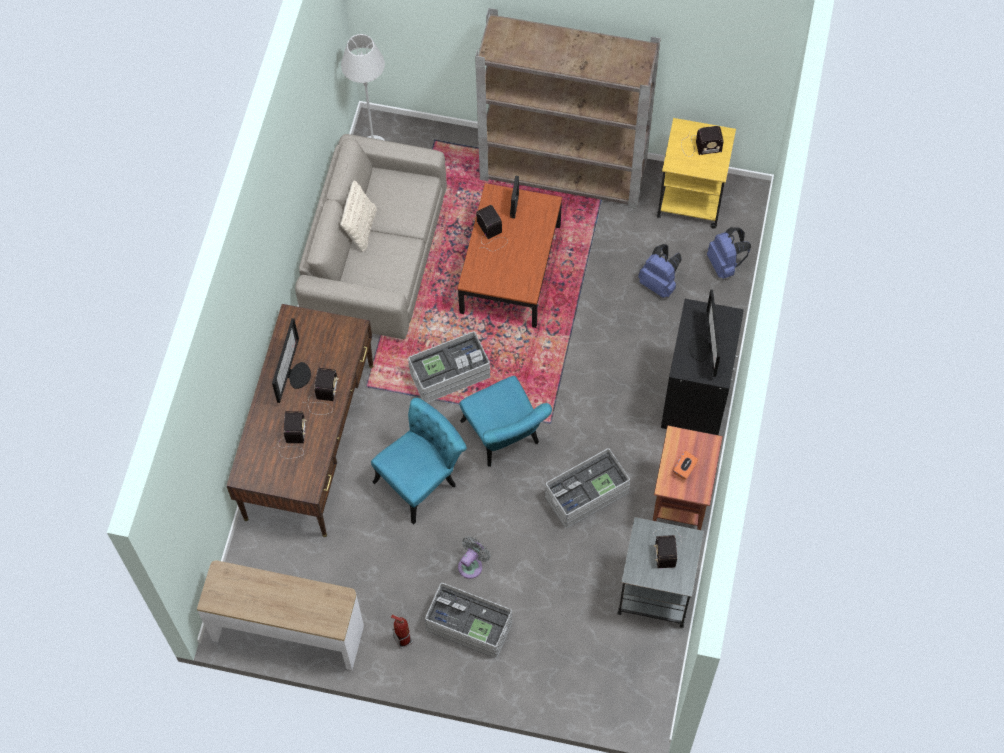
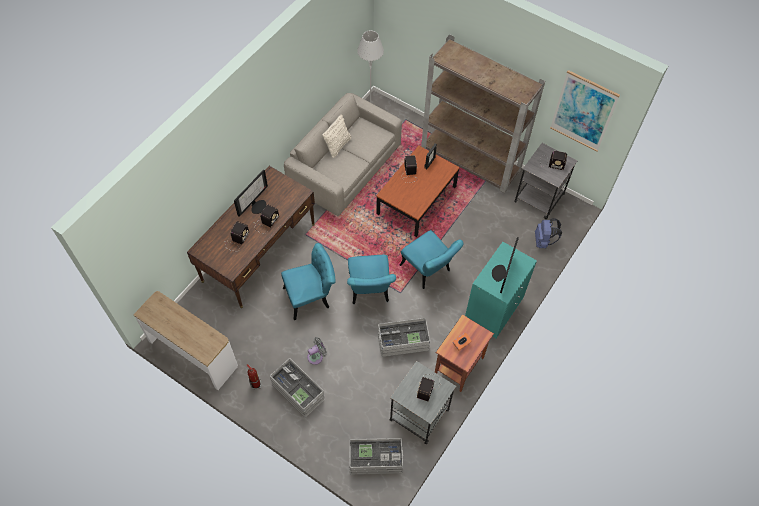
camera: 20 degrees right, 5 degrees down
(450, 373) = (355, 244): grey storage box -> grey storage box (376, 459)
(577, 374) = (428, 271): none -> turquoise chair
(659, 283) = (499, 238): blue backpack -> none
(692, 198) = (539, 198): yellow cart -> grey cart
(695, 399) = (493, 311): black cabinet -> turquoise cabinet
(729, 63) = (583, 111): none -> picture

